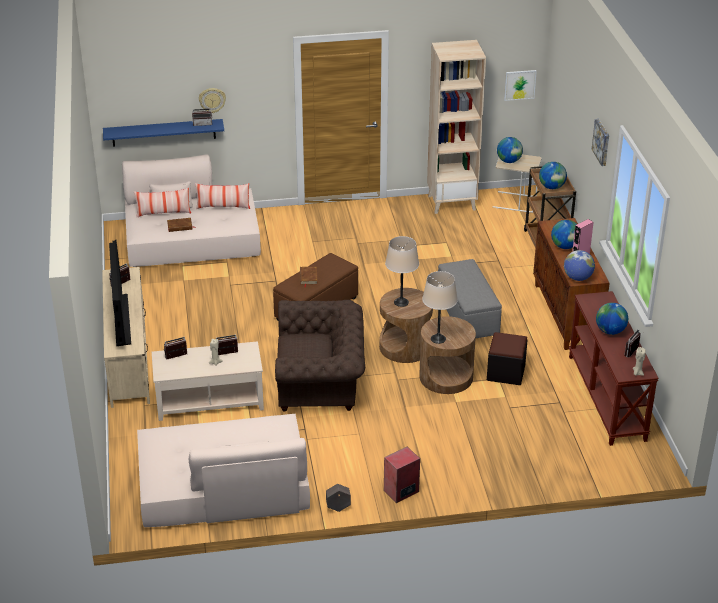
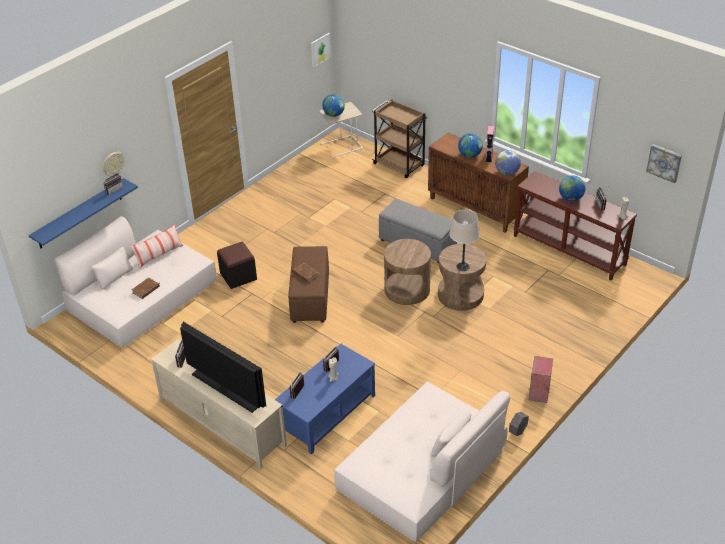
camera: 40 degrees left, 5 degrees up
(163, 213) = (116, 286): pillow -> none
(209, 400) = (327, 414): beige coffee table -> blue coffee table
(321, 385) = (389, 352): brown armchair -> none
(401, 302) = (403, 254): beige table lamp -> none
(452, 202) = (300, 168): beige bookcase -> none
(506, 372) = (492, 269): black ottoman -> black ottoman (238, 276)
(551, 187) = (403, 118): globe -> none
(602, 142) = (463, 63): picture -> picture (664, 162)

